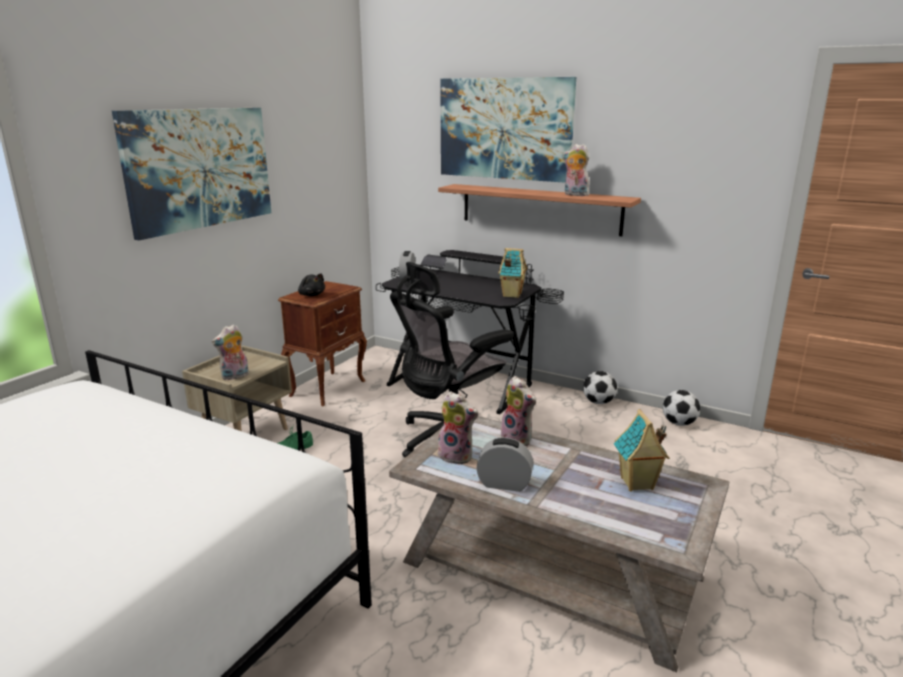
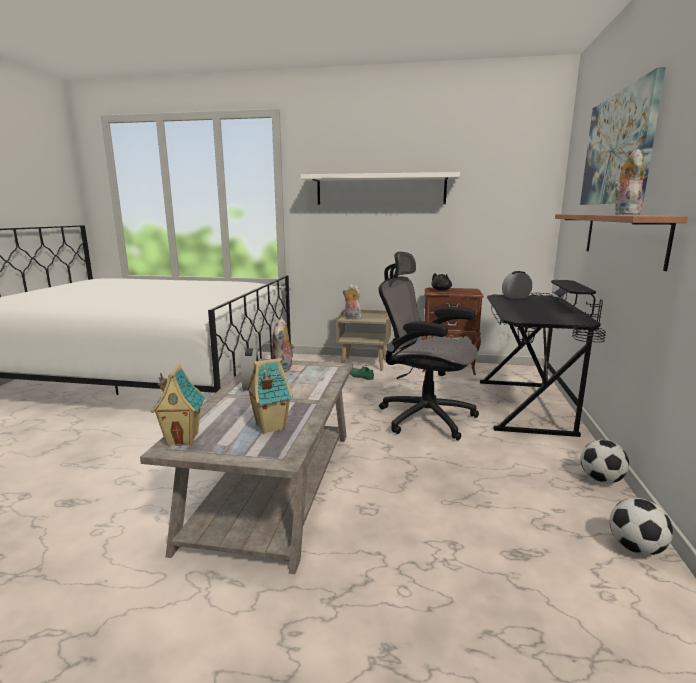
camera: 70 degrees right, 5 degrees down
(199, 168) = (380, 189): picture -> white shelf
(511, 295) = (543, 319): toy house -> toy house (183, 439)
(518, 439) = (320, 382): plush toy -> none

